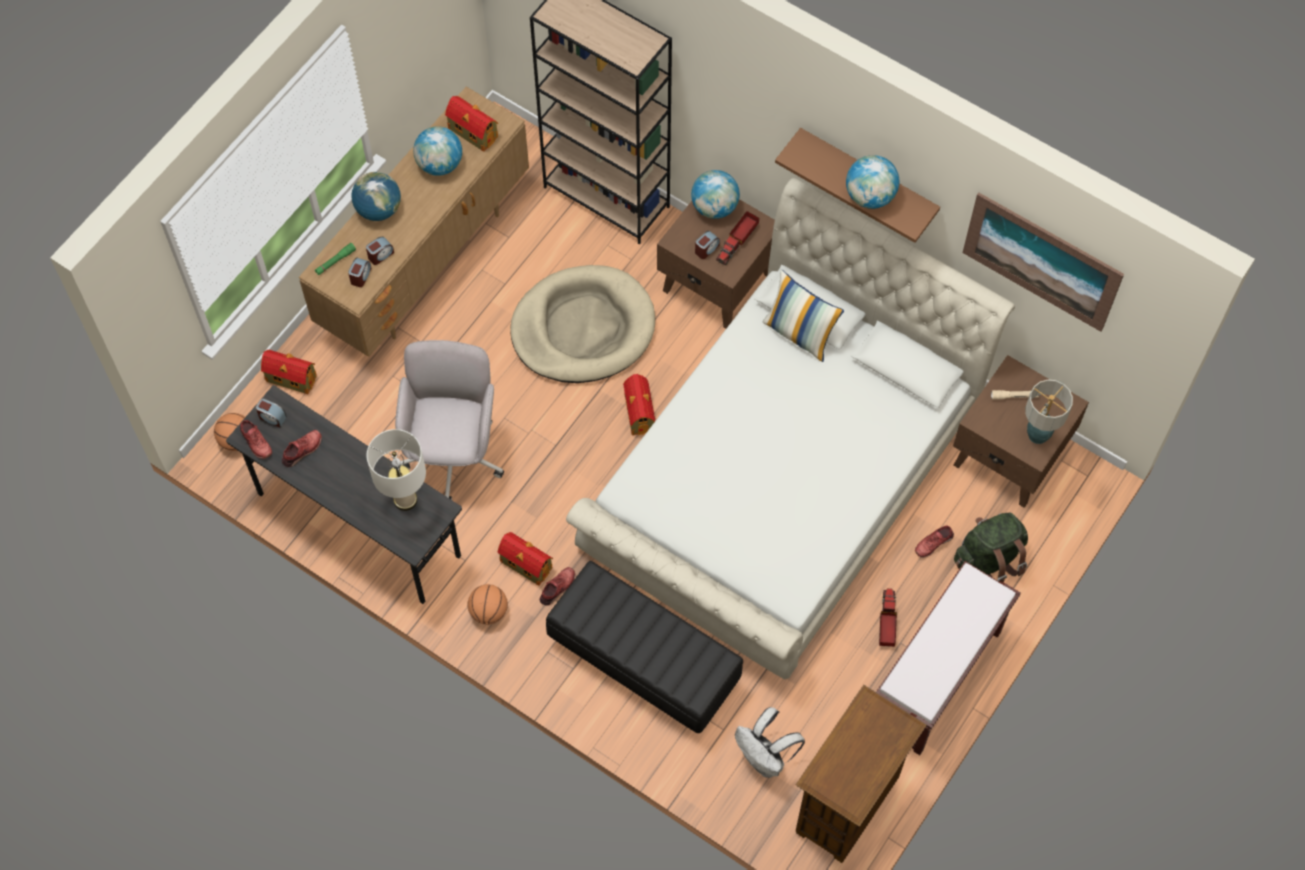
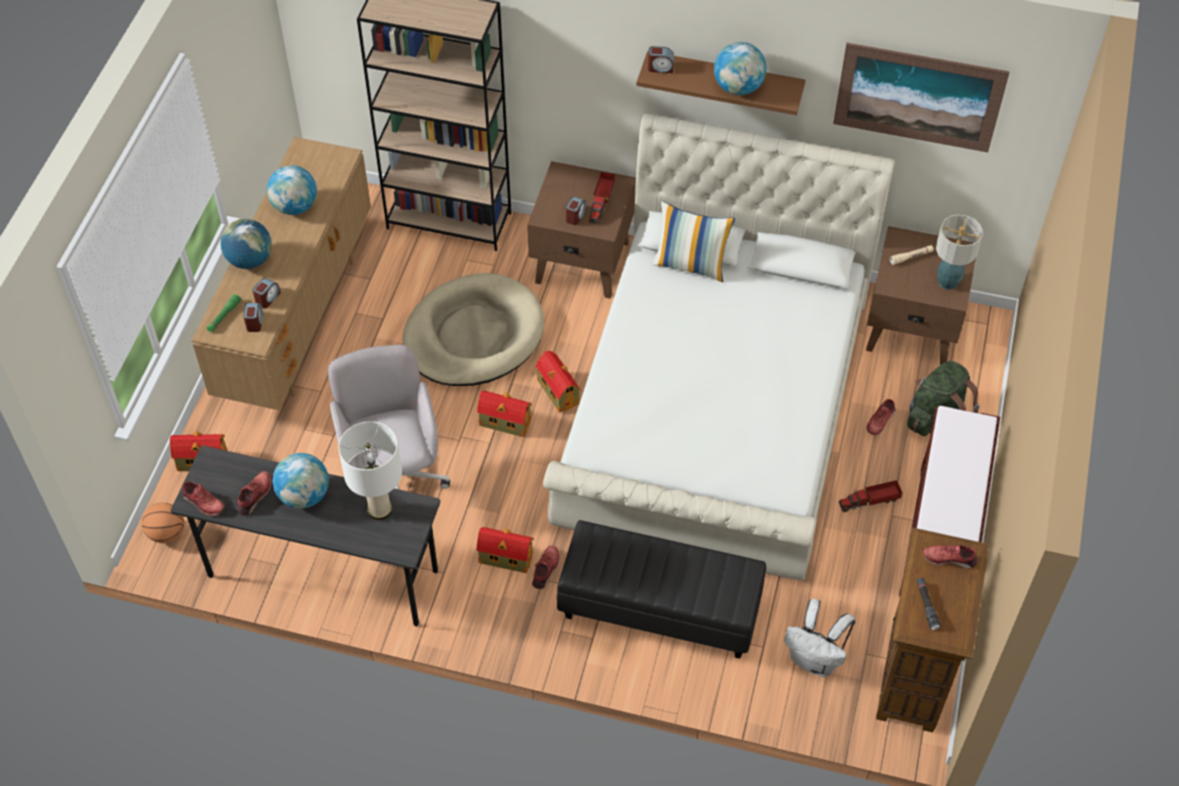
camera: 20 degrees left, 10 degrees down
(272, 417) = (211, 475): alarm clock -> alarm clock (660, 68)
(472, 132) = (315, 171): toy house -> toy house (504, 422)
(489, 611) = (486, 612): basketball -> none
(714, 207) = (567, 180): globe -> globe (304, 495)
(840, 763) = (926, 605): none -> black flashlight
(882, 726) = (949, 558): none -> red shoe
(887, 621) = (870, 501): toy truck -> toy truck turned 90 degrees counterclockwise

